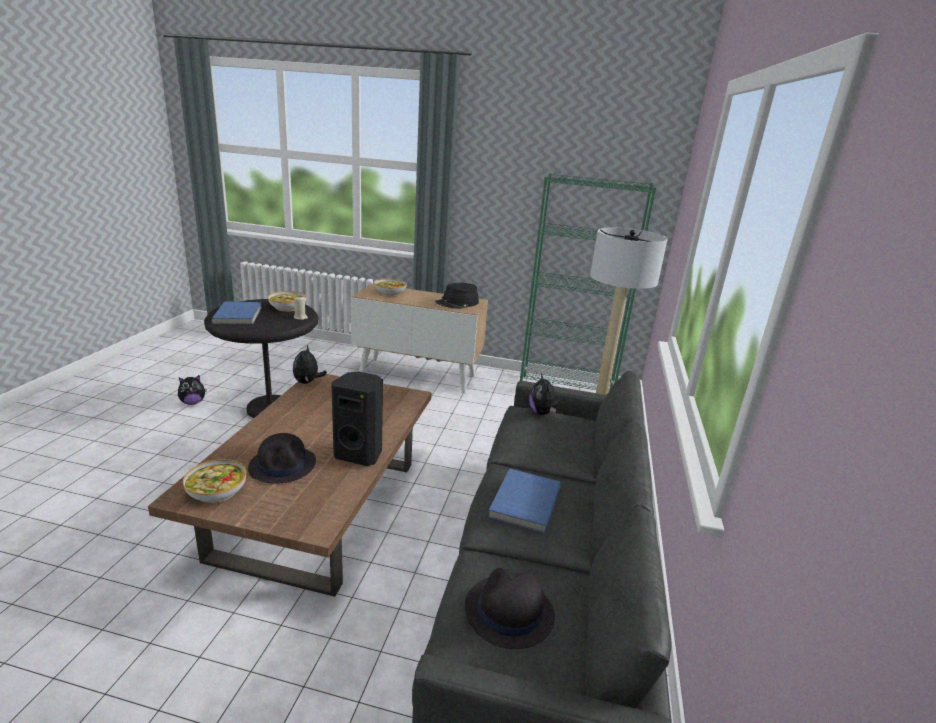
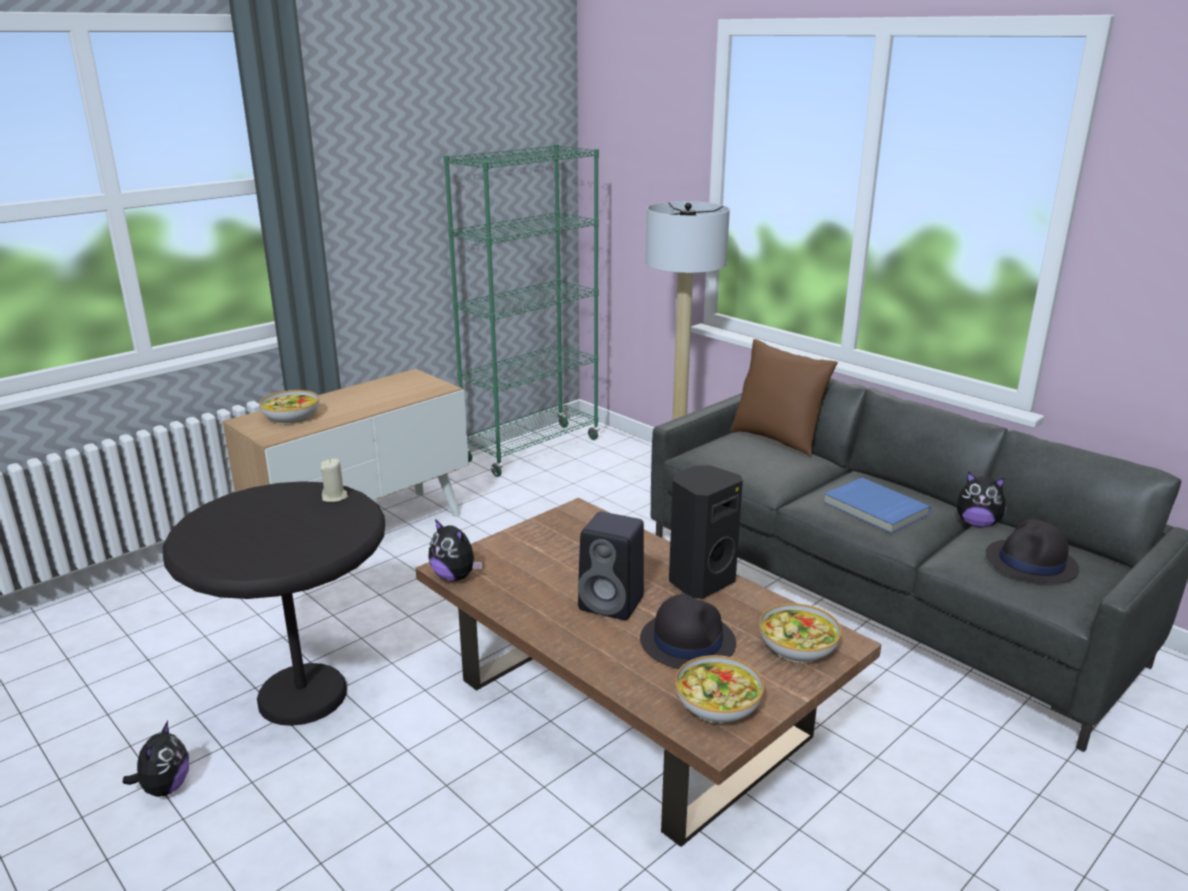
camera: 55 degrees left, 0 degrees up
(239, 315) = (250, 546): blue book -> none
(288, 307) = (269, 499): bowl -> bowl (798, 646)
(311, 431) = (613, 603): none -> black speaker
(457, 303) = (403, 388): black hat -> none
(542, 413) = (713, 446): plush toy -> plush toy (977, 524)
(592, 436) = (777, 439): none -> brown pillow

